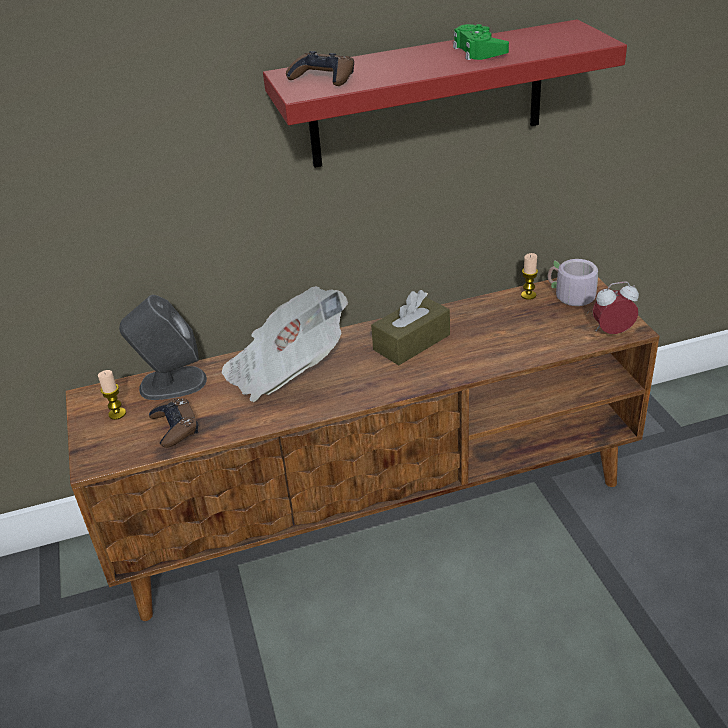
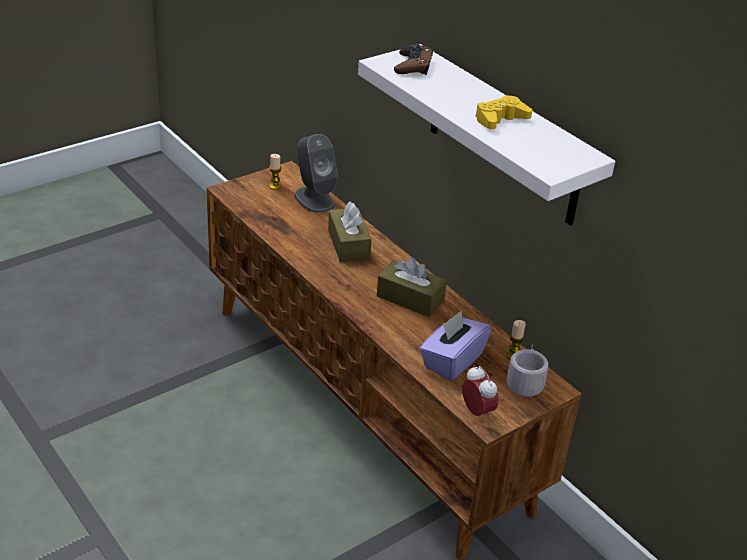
camera: 65 degrees right, 0 degrees up
(175, 427) = (269, 212): brown game controller -> none
(286, 370) = (348, 244): newspaper -> brown tissue box
(427, 96) = (504, 137): red shelf -> white shelf
(479, 50) = (500, 119): green game controller -> yellow game controller
(528, 333) = (452, 361): none -> purple tissue box

